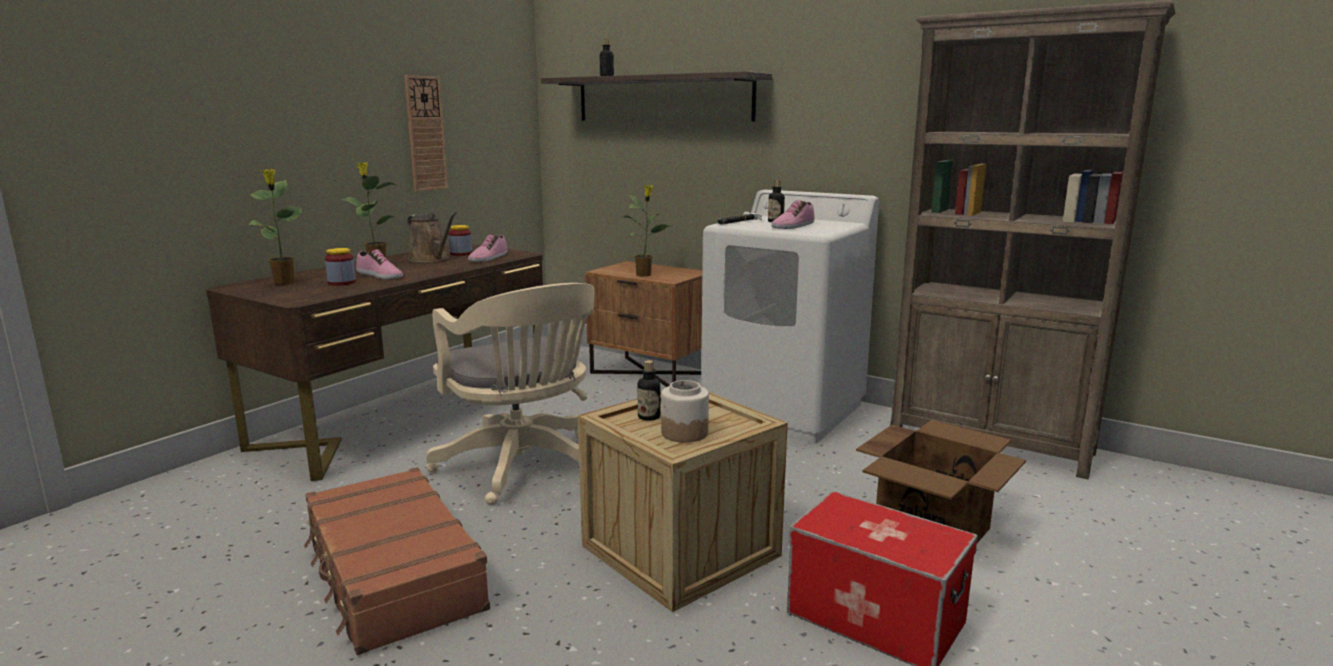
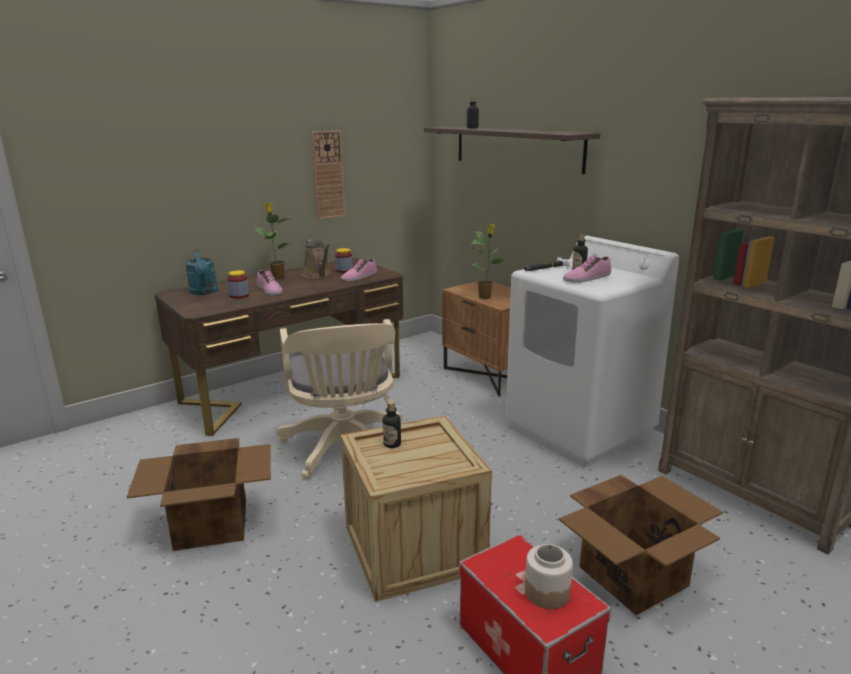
camera: 20 degrees right, 5 degrees up
(284, 283) = (204, 292): potted plant -> turquoise watering can
(392, 575) = (212, 524): brown suitcase -> cardboard box
(684, 433) = (405, 465): jar -> jar (547, 592)

